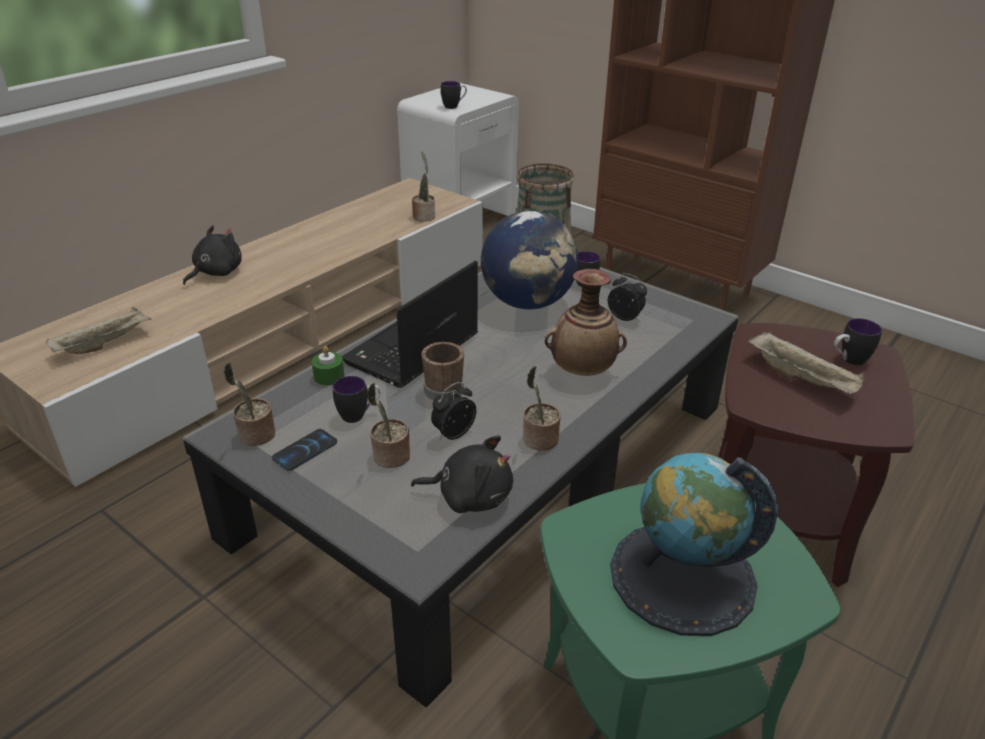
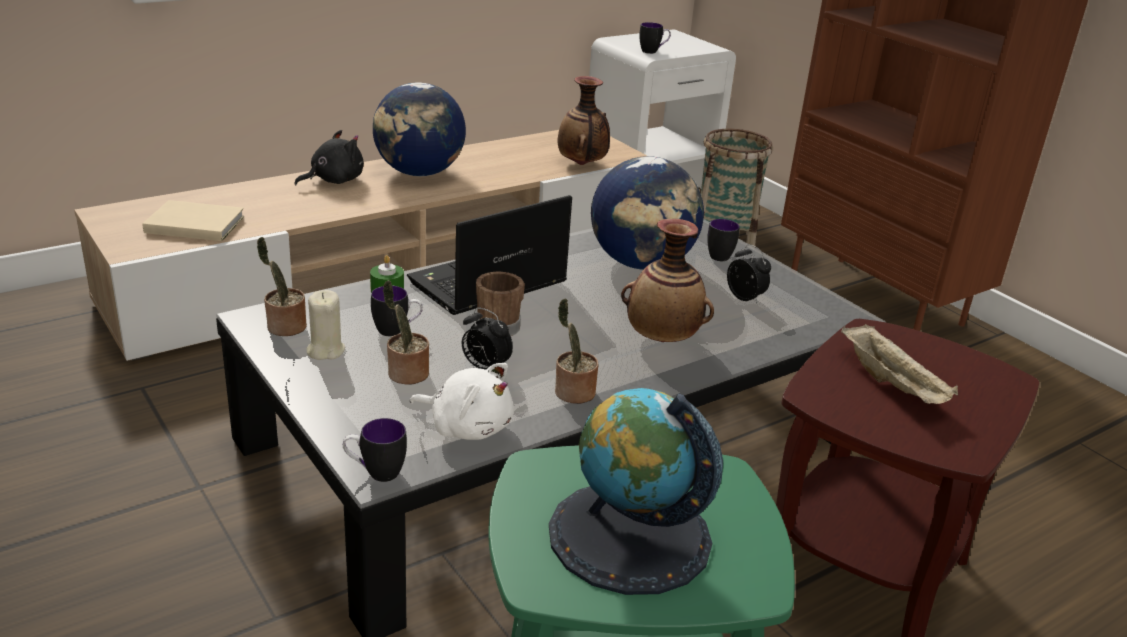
camera: 15 degrees right, 5 degrees down
(105, 344) = (193, 224): beige tray -> beige book
(289, 250) = (419, 173): none -> globe
(305, 450) = (325, 350): phone -> beige candle
(424, 216) = (582, 164): potted plant -> vase
(453, 433) = (484, 367): alarm clock -> alarm clock turned 120 degrees counterclockwise
(470, 496) = (467, 427): black plush toy -> white plush toy
(848, 361) = (965, 379): mug -> mug (375, 473)

